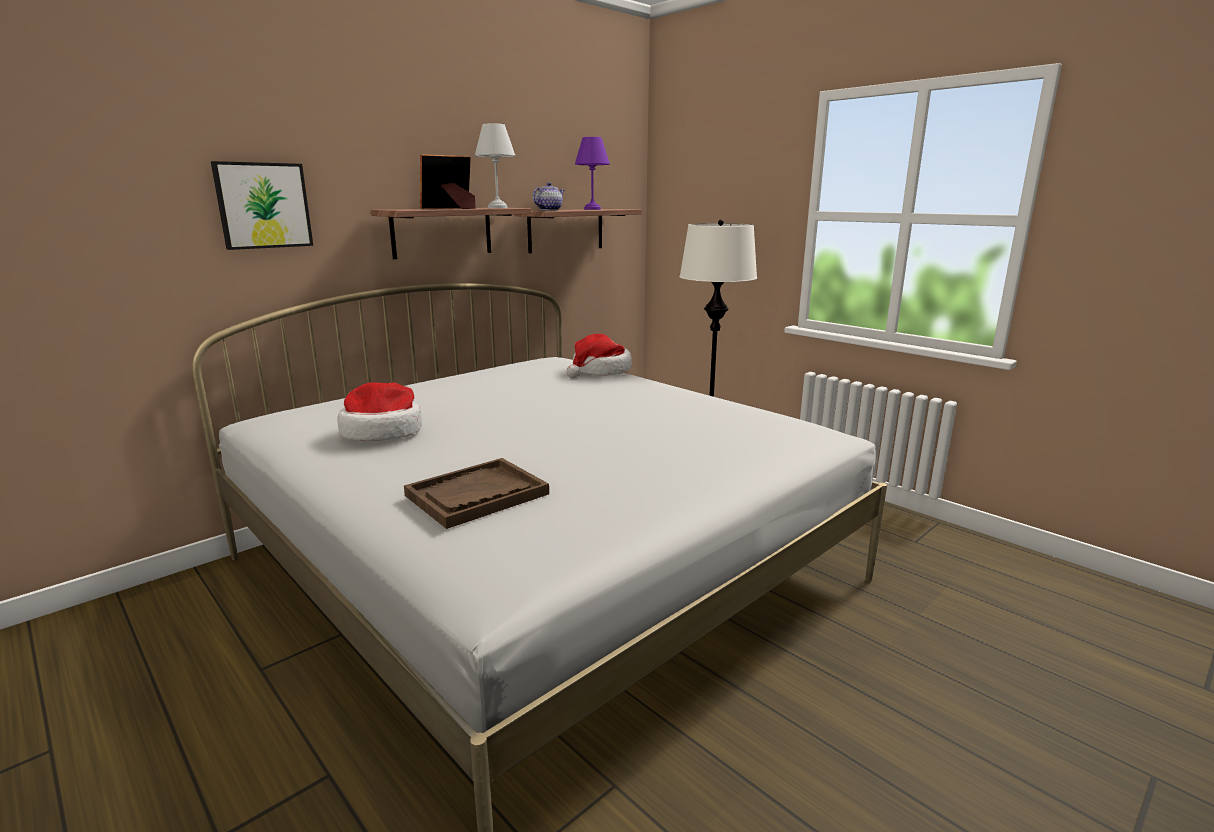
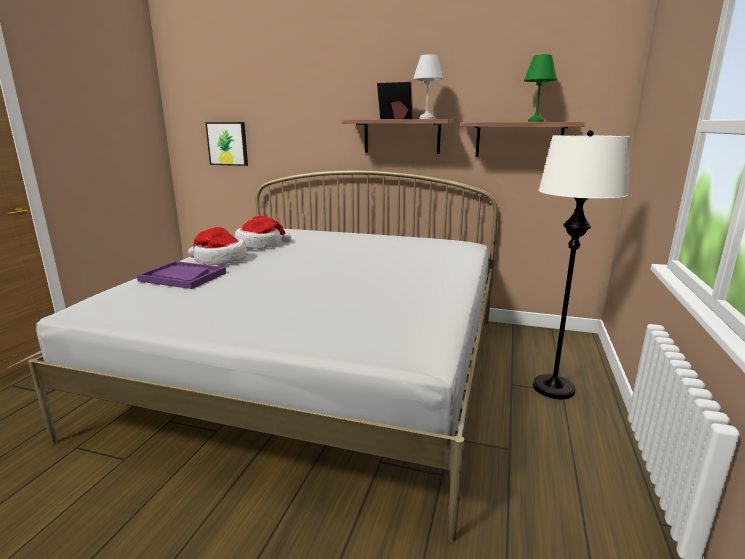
camera: 60 degrees right, 0 degrees up
(263, 205) = (296, 116): picture -> picture (228, 143)
(477, 495) = (182, 277): brown tray -> purple tray
(549, 210) = (484, 121): teapot -> none
(592, 209) = (536, 121): purple table lamp -> green table lamp
(600, 371) = (445, 255): hat -> hat (219, 260)

